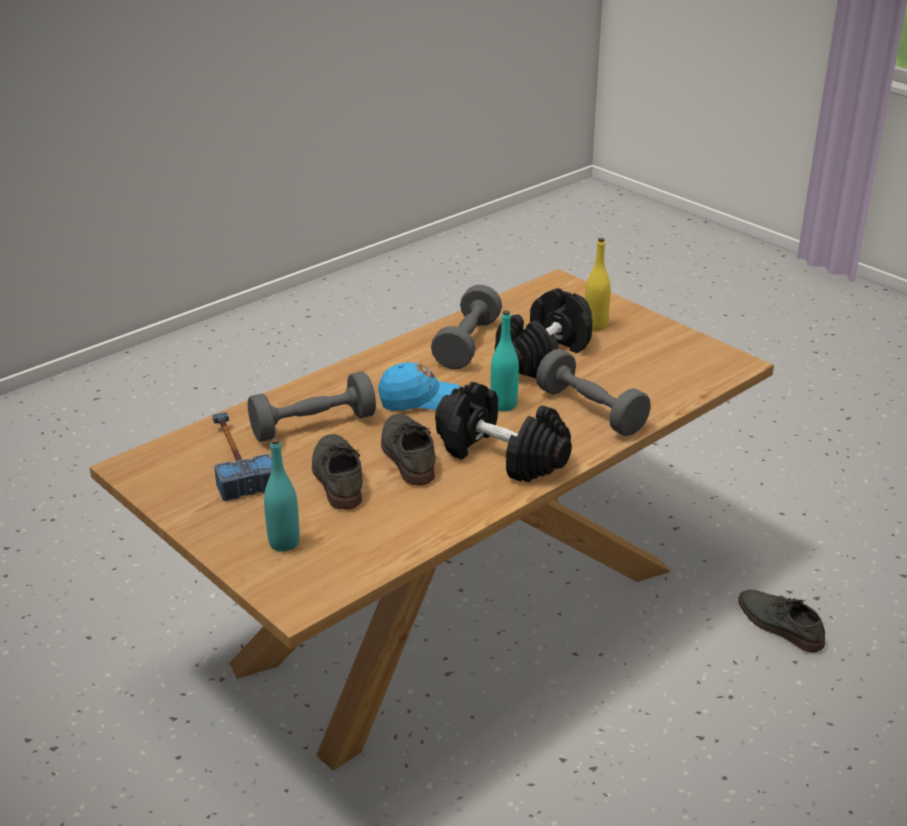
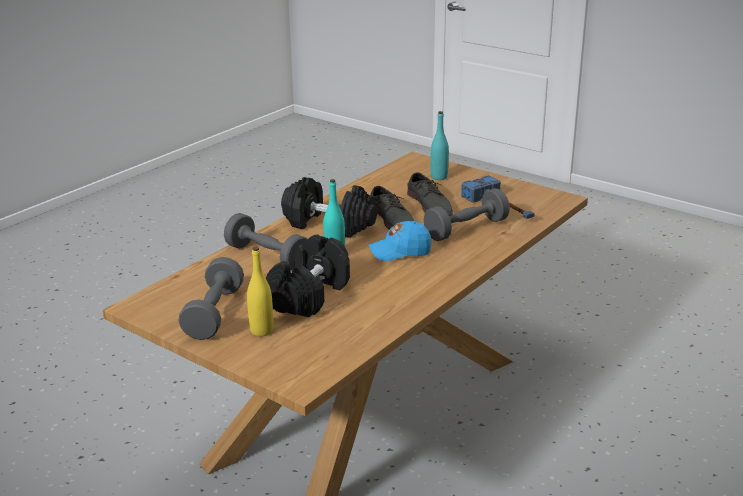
camera: 170 degrees right, 5 degrees down
(467, 344) = (379, 299): grey dumbbell -> grey dumbbell (214, 313)
(779, 625) = (122, 431): grey shoe -> none

